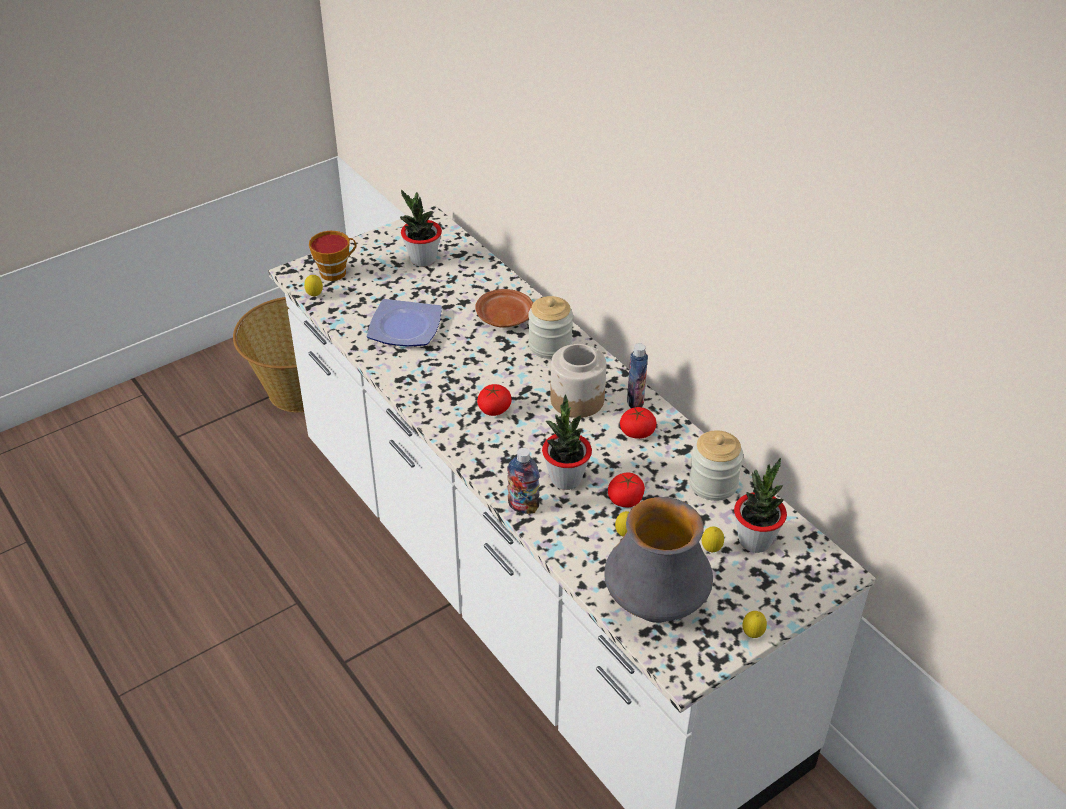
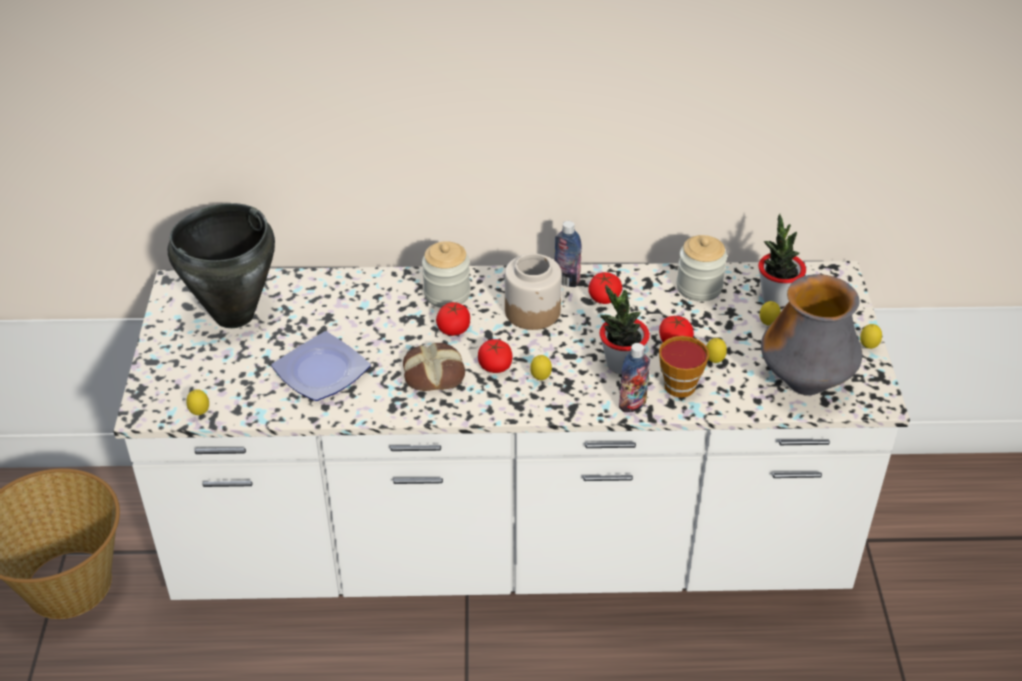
camera: 55 degrees left, 0 degrees up
(336, 271) = (179, 382): cup -> cup (679, 383)
(422, 259) = (233, 315): potted plant -> black cooking pot
(455, 381) = (434, 373): none -> bread
(503, 440) = (540, 378): none -> lemon
(504, 316) = (377, 302): brown plate -> none
(514, 368) = (454, 328): none -> tomato

